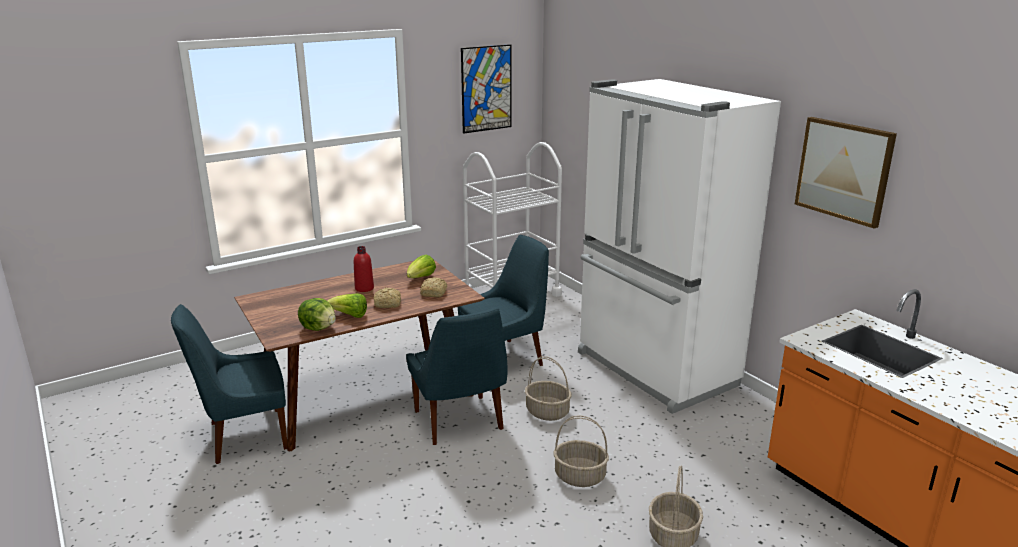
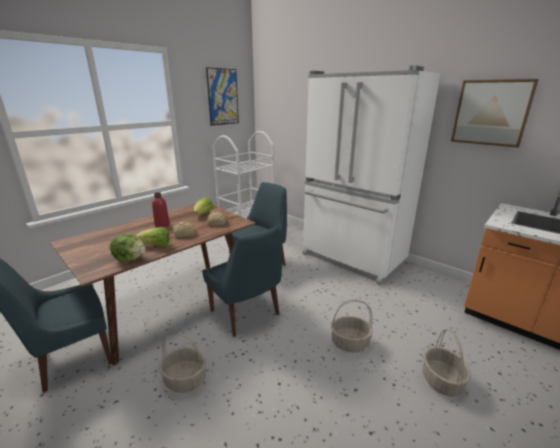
camera: 15 degrees left, 0 degrees up
(548, 412) = (303, 296): basket -> basket (185, 379)

